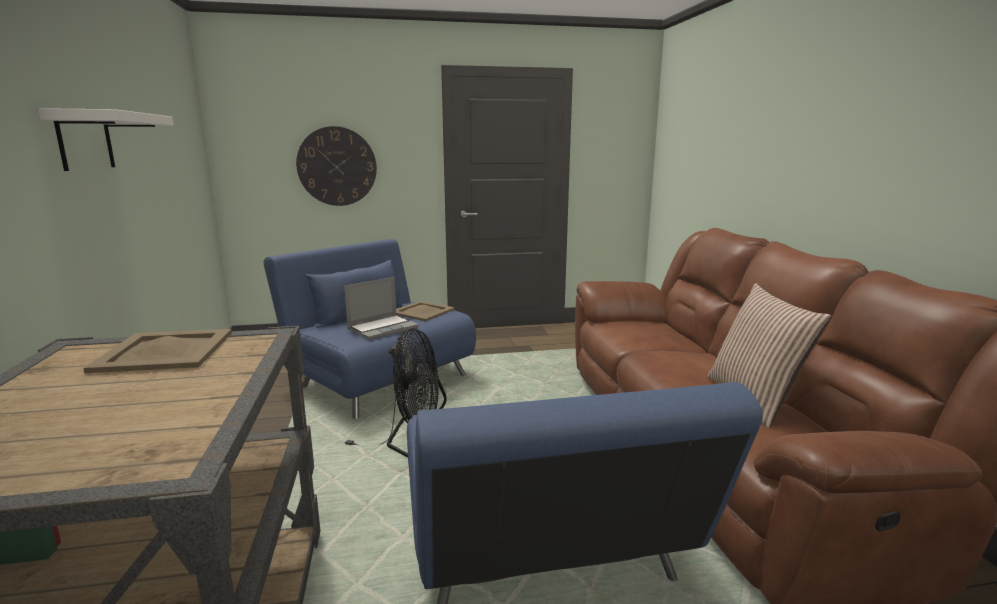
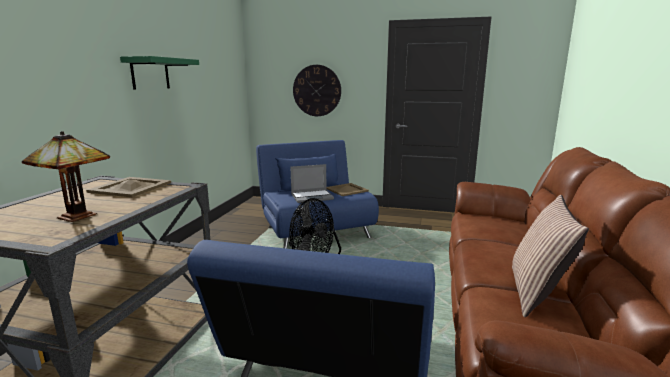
camera: 25 degrees right, 0 degrees up
(85, 141) = (150, 73): white shelf -> green shelf
(142, 415) = (78, 215): none -> table lamp

